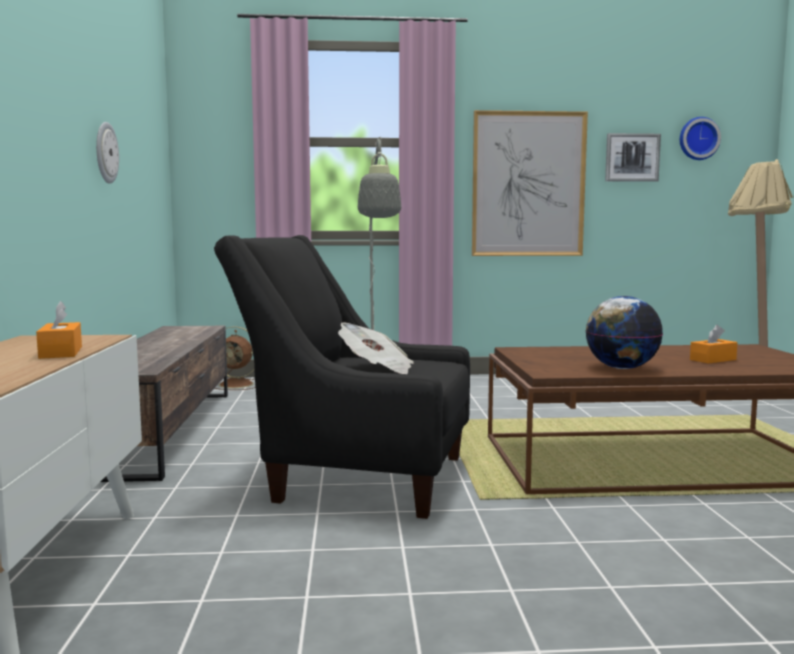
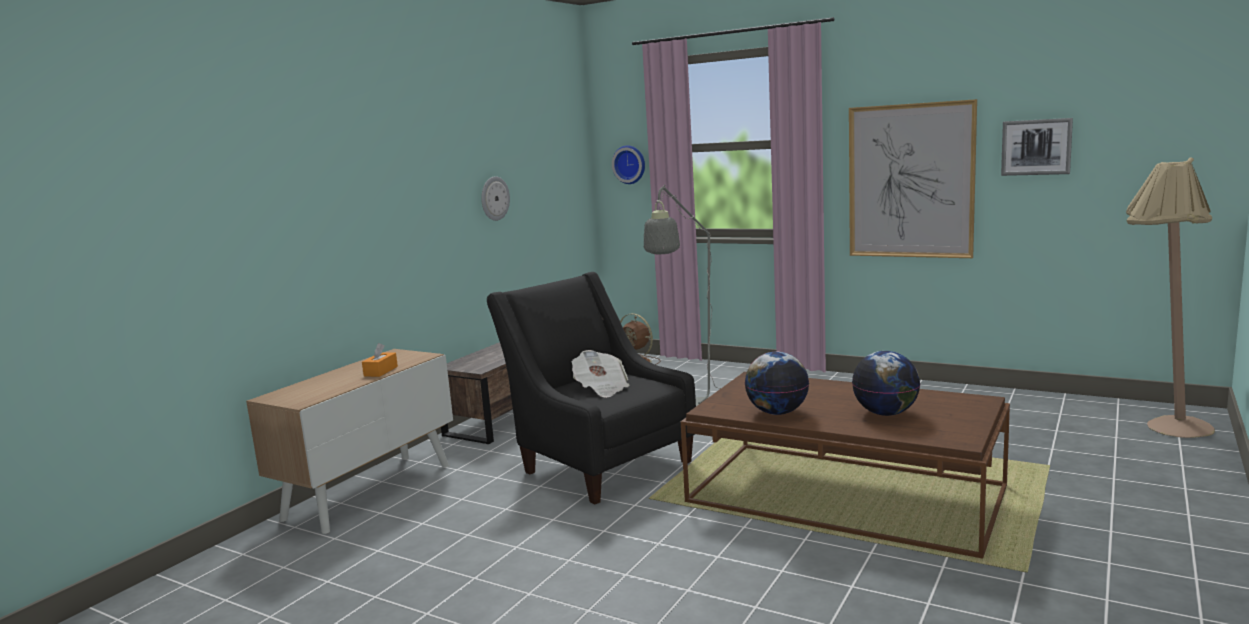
camera: 35 degrees right, 5 degrees up
(698, 139) = (1128, 120): wall clock -> wall clock (630, 164)
(713, 359) = (886, 413): orange tissue box -> globe

